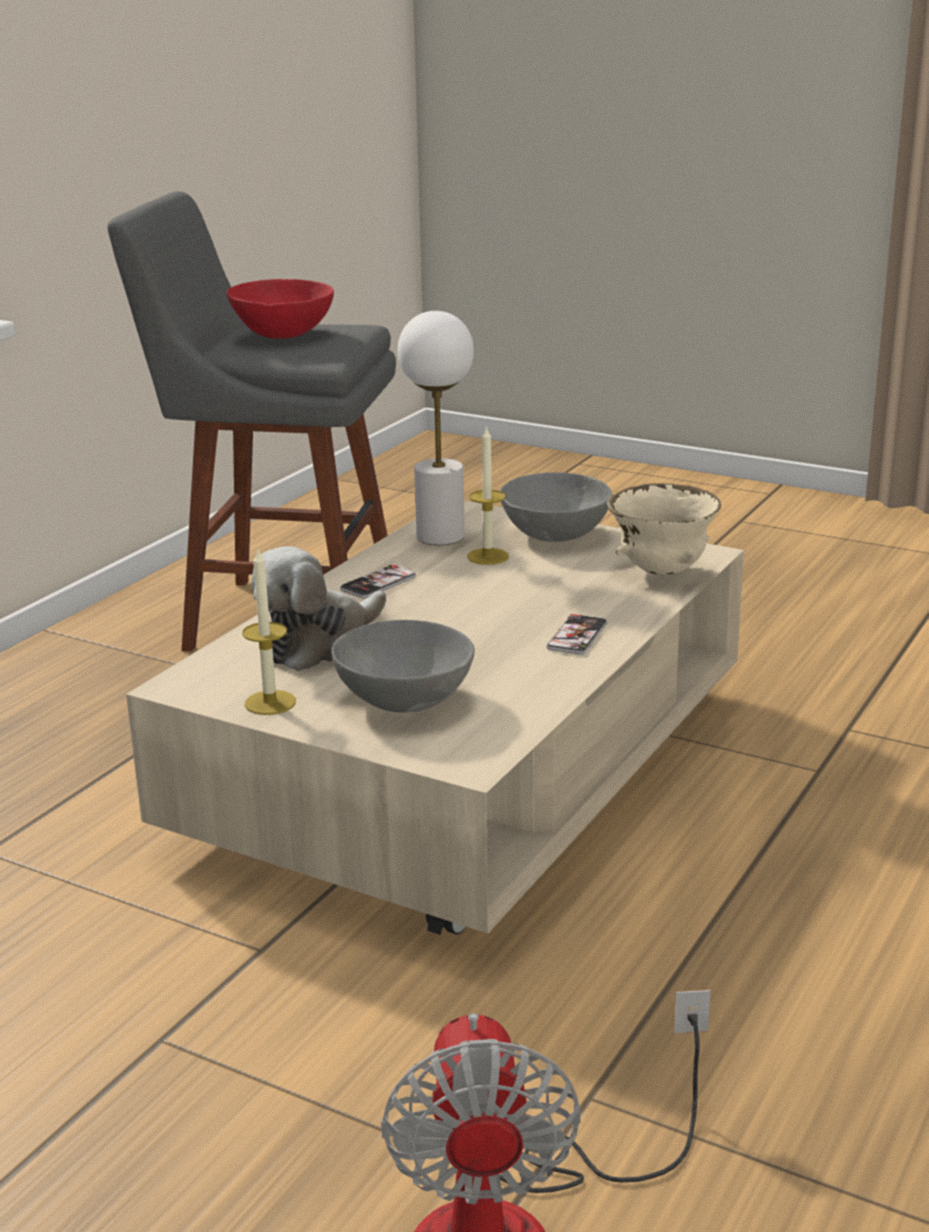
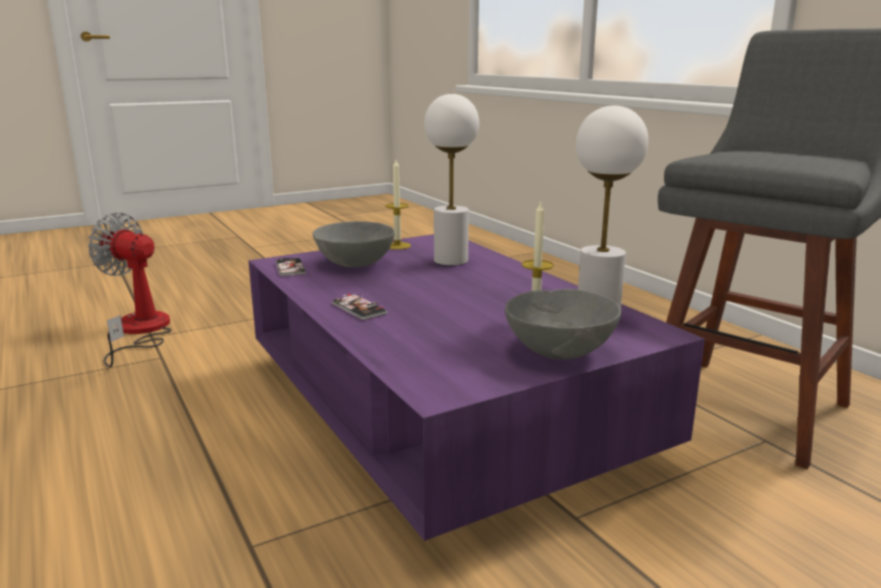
camera: 120 degrees right, 5 degrees down
(283, 334) = (790, 153): red bowl -> none
(318, 643) = (451, 261): plush toy -> white table lamp
(378, 583) = (521, 284): phone -> phone (290, 268)
(467, 767) = (440, 406): beige coffee table -> purple coffee table
(661, 571) = (422, 363): beige bowl -> none

